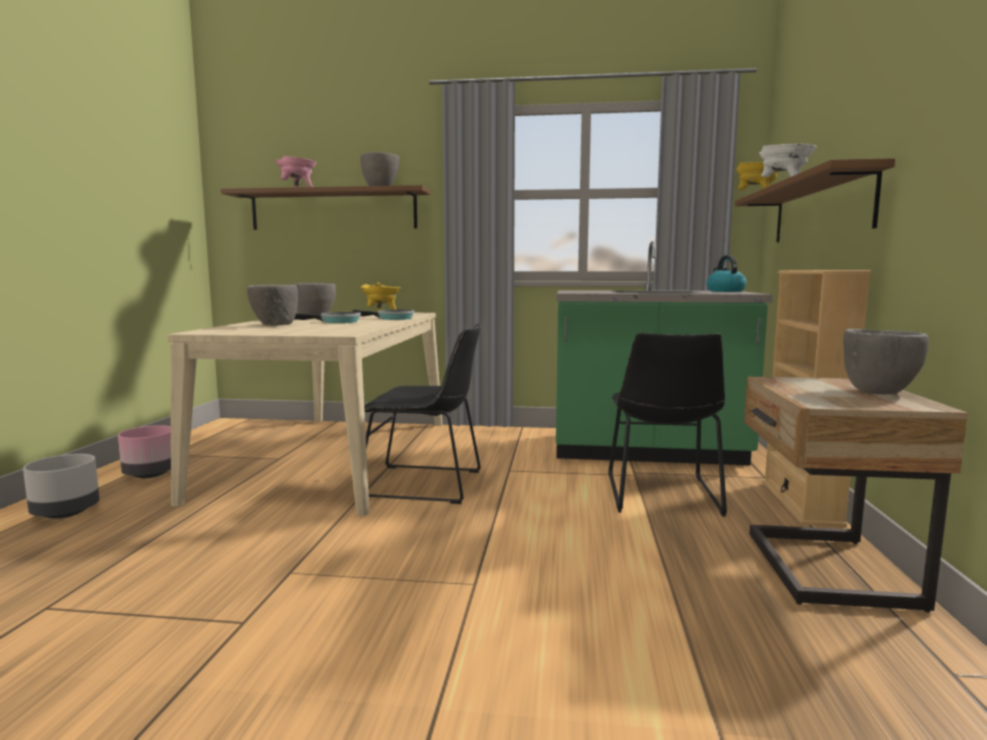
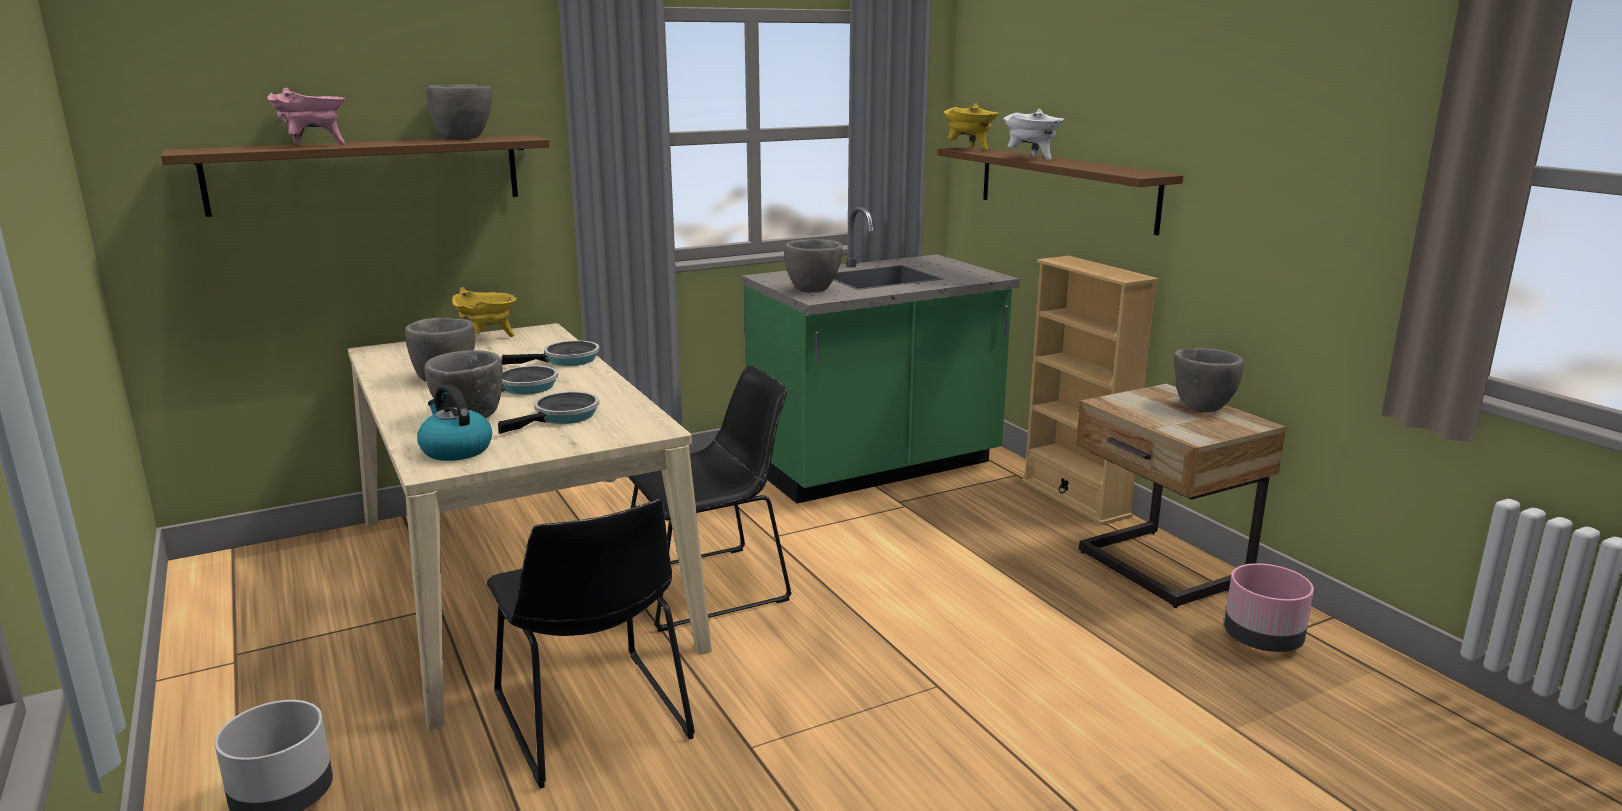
camera: 35 degrees left, 10 degrees up
(150, 474) = (281, 698): pink planter -> pink planter (1261, 641)
(317, 328) = (562, 417): none -> frying pan
(582, 292) = (813, 291): none -> grey bowl
(662, 496) = (961, 526): black chair -> black chair (594, 722)
(725, 291) = (941, 263): kettle -> kettle (455, 450)

